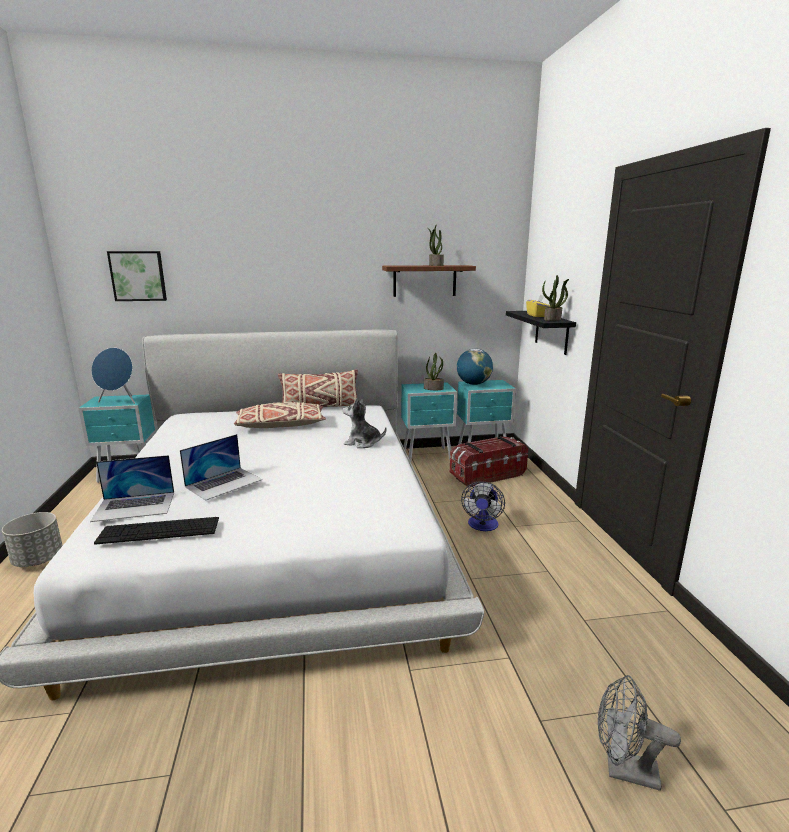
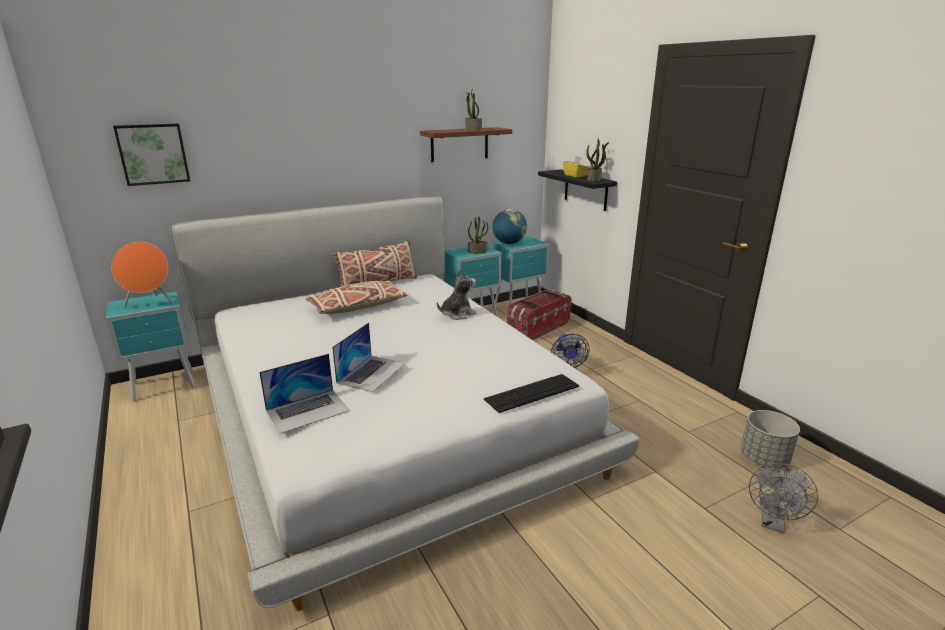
camera: 20 degrees left, 5 degrees up
(38, 559) = (145, 494): grey planter -> grey planter (763, 459)
(119, 401) = (150, 304): blue speaker -> orange speaker
(159, 530) = (360, 427): keyboard -> keyboard (532, 393)
(362, 443) = (457, 314): plush toy -> plush toy turned 150 degrees clockwise
(623, 770) = (773, 523): grey fan -> grey fan turned 60 degrees counterclockwise

